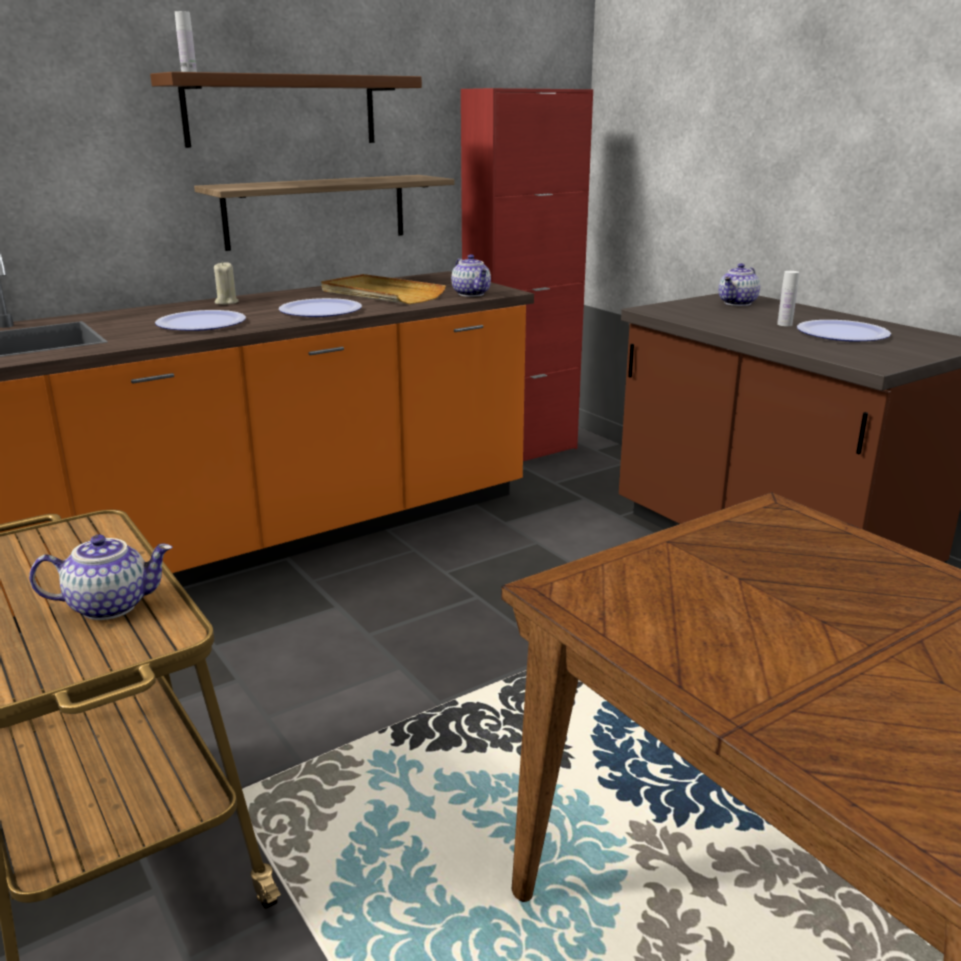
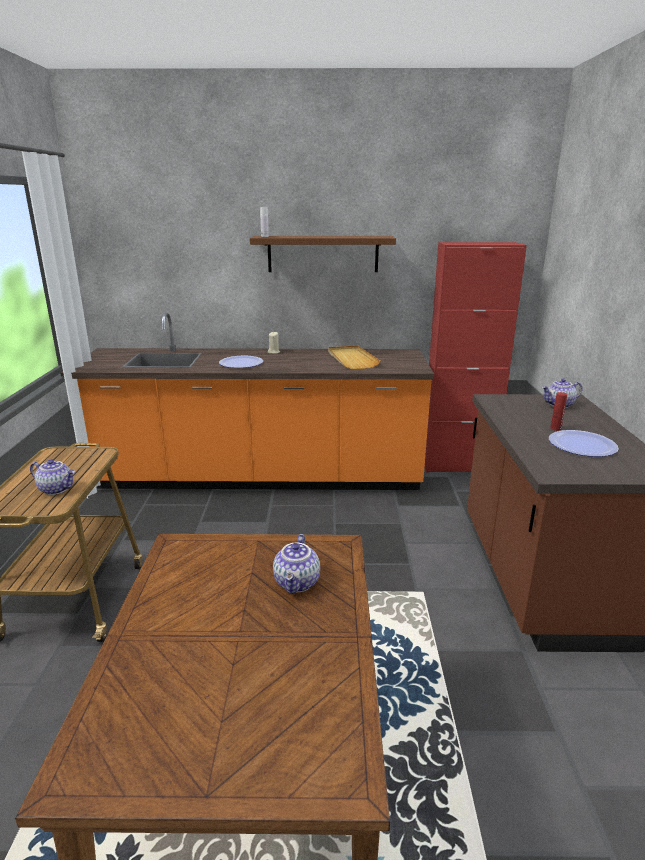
camera: 35 degrees right, 0 degrees up
(316, 211) = (338, 308): shelf -> none
(321, 310) = (304, 365): plate -> none
(472, 294) = (398, 368): teapot -> teapot (298, 583)
(784, 324) = (555, 428): white bottle -> red bottle

